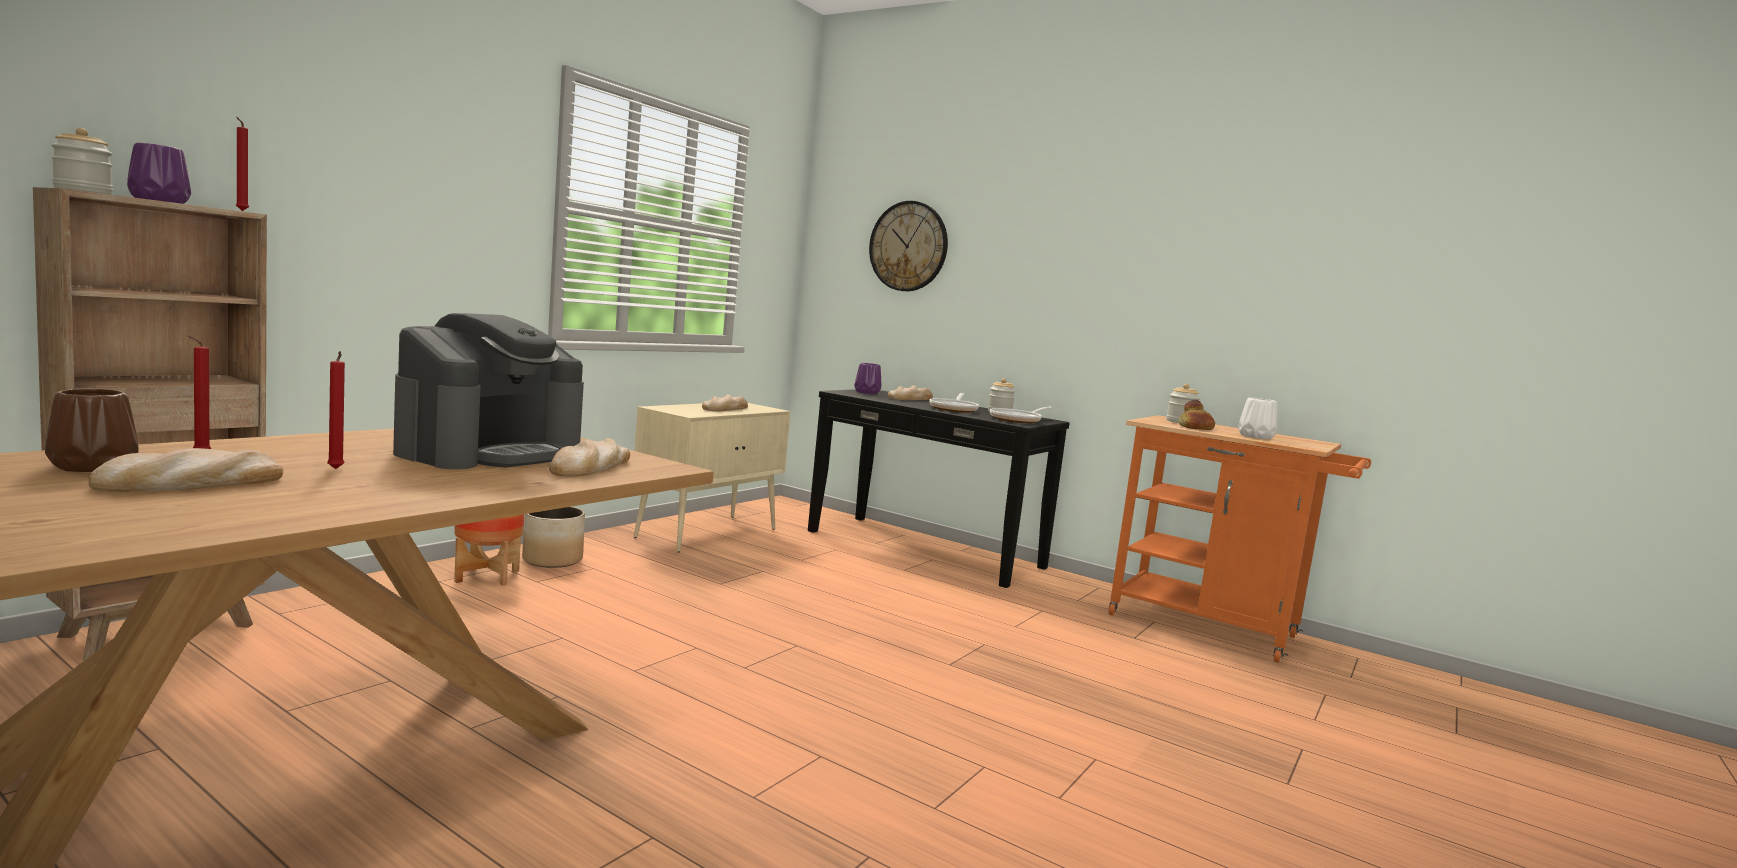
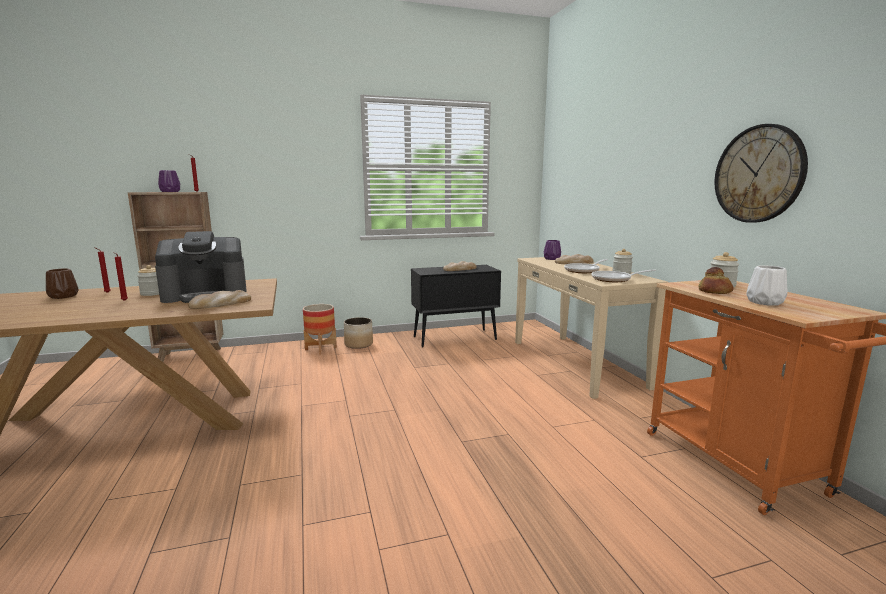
camera: 40 degrees right, 5 degrees up
(83, 191) = (147, 191): jar -> jar (152, 293)
(191, 483) = (64, 304): bread -> none
(708, 533) = (455, 338): beige cabinet -> black cabinet
(908, 246) = (586, 160): wall clock -> wall clock (758, 174)
(925, 549) = (576, 363): black console table -> beige console table

